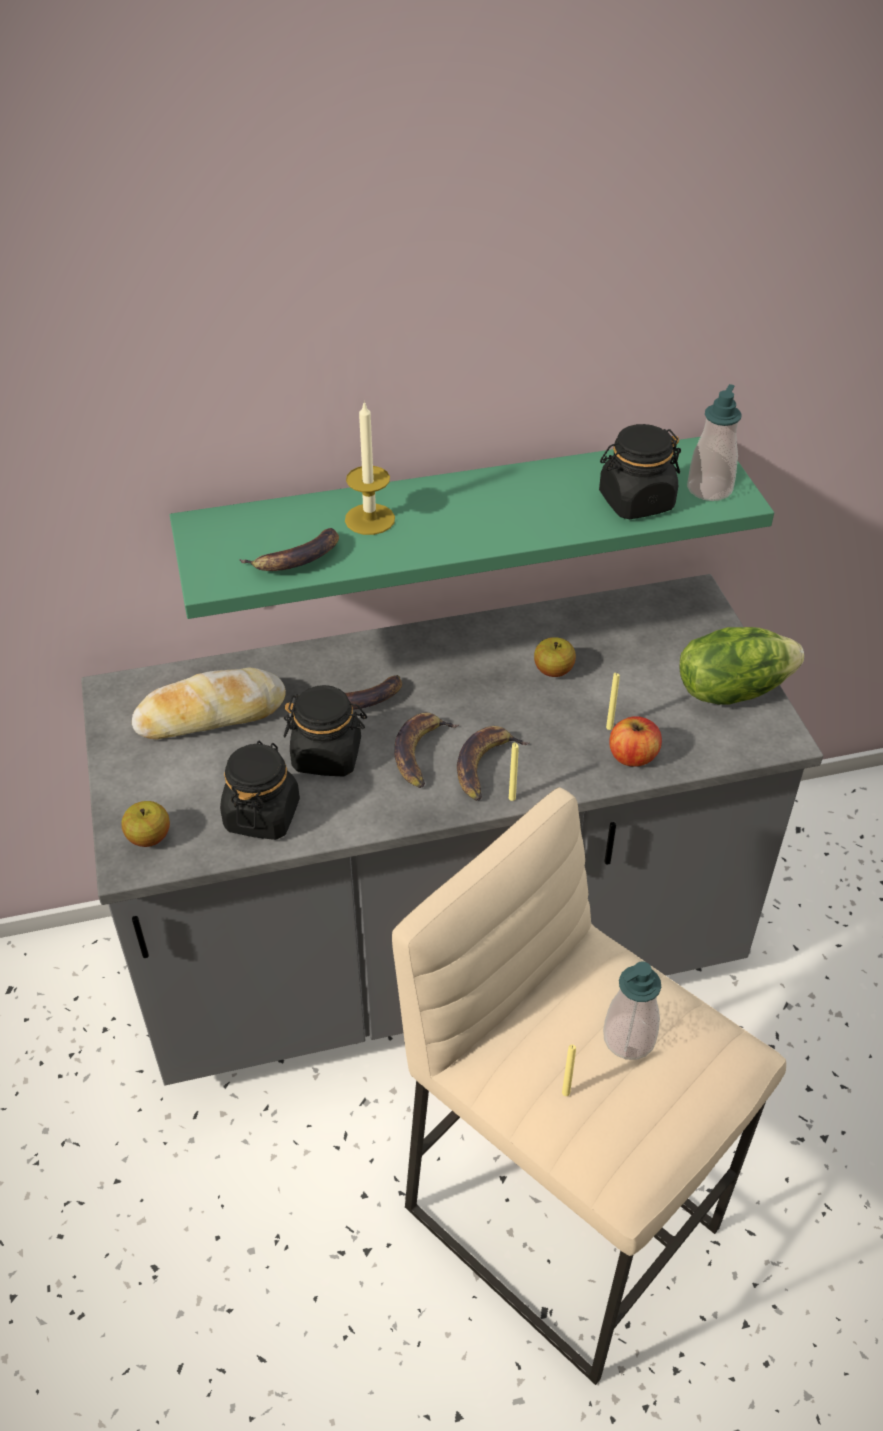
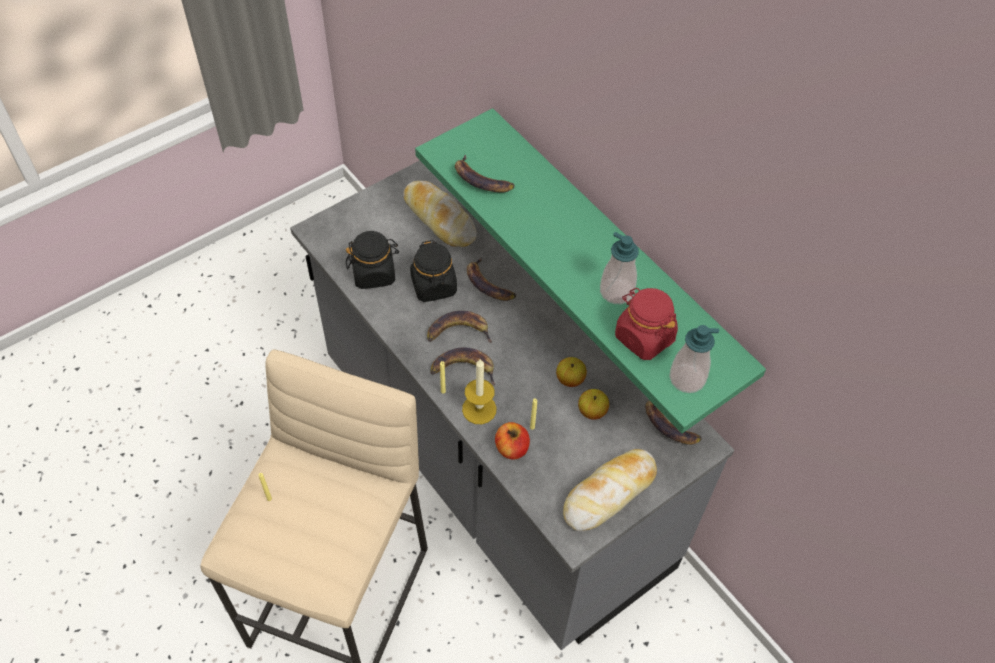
camera: 65 degrees right, 10 degrees up
(149, 837) = (336, 231): apple -> apple (592, 411)
(370, 519) = (539, 201): candle -> candle (479, 409)
(629, 1038) = (316, 521): soap dispenser -> soap dispenser (616, 291)
(635, 502) = (643, 337): black jar -> red jar
(657, 610) = (668, 424): none -> banana
(731, 689) = (609, 493): lettuce -> bread

